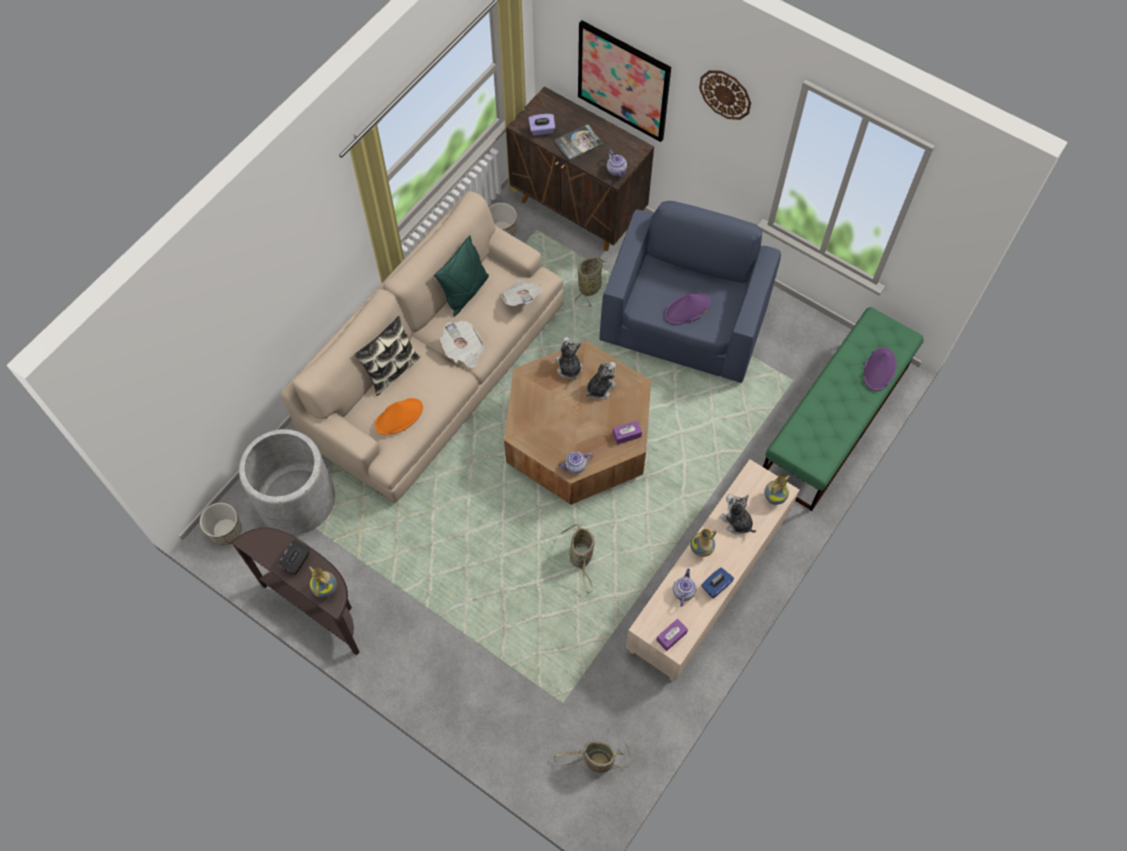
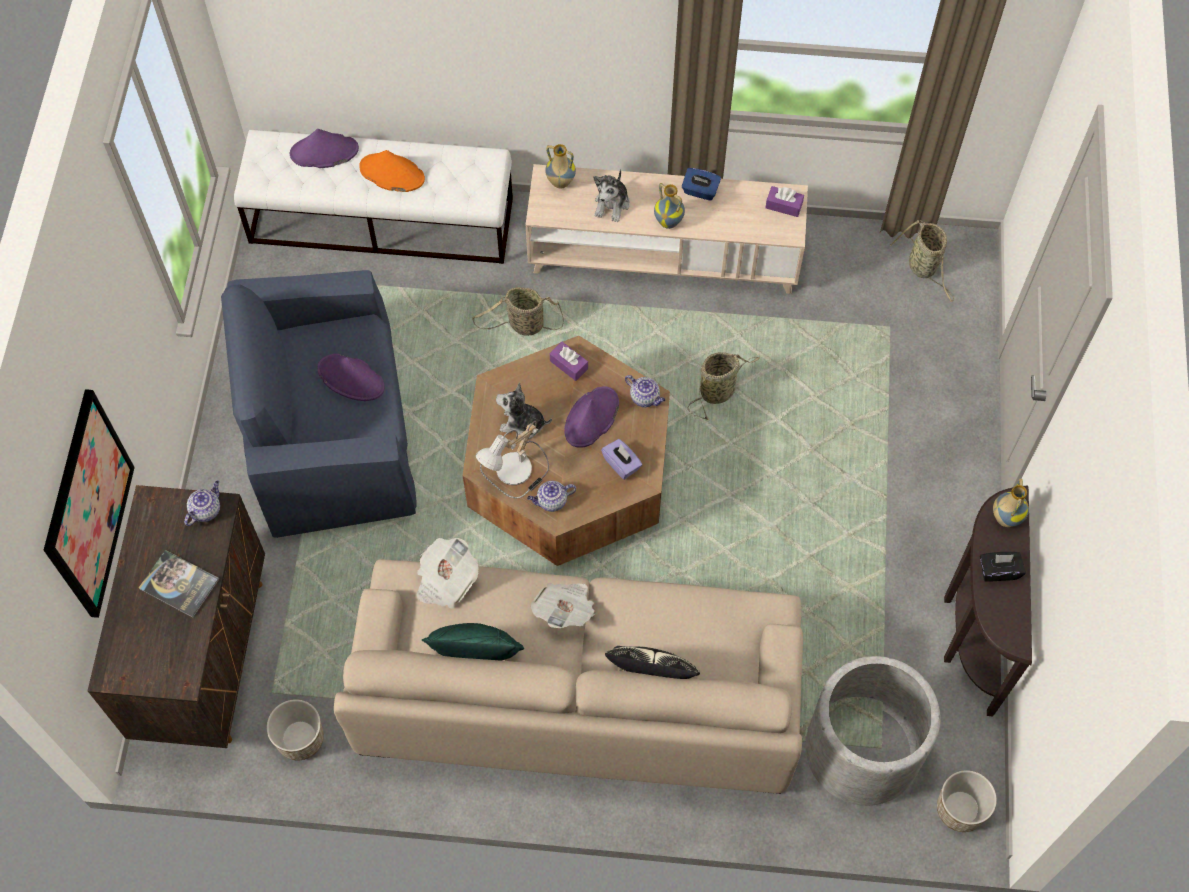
camera: 120 degrees left, 0 degrees up
(399, 417) = (711, 626): orange hat -> orange hat (391, 173)
(542, 130) = (179, 646): purple tissue box -> purple tissue box (621, 464)
(569, 367) = (514, 473): plush toy -> table lamp
(580, 428) = (591, 418): none -> purple hat
(590, 286) = (332, 572): basket -> basket (523, 325)
(683, 591) = (726, 217): teapot -> teapot (551, 501)
(725, 94) = (106, 301): wall clock -> none
(834, 422) = (382, 220): green bench -> white bench

